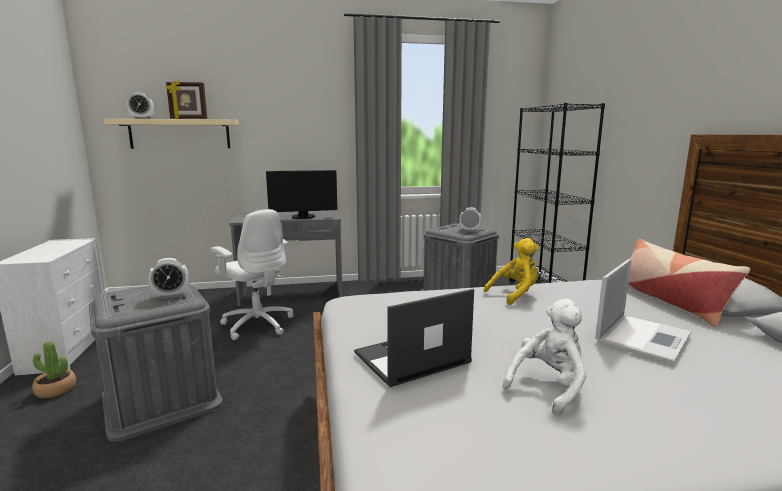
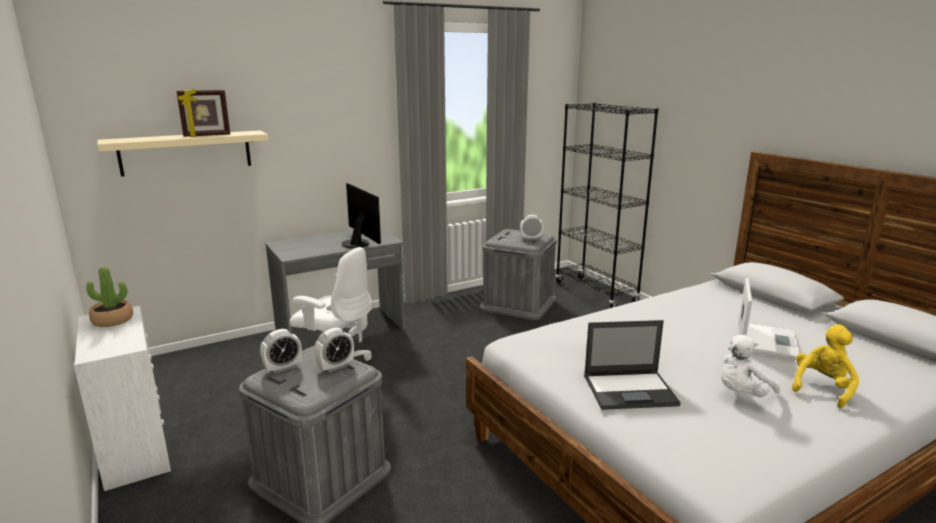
camera: 20 degrees left, 5 degrees up
(55, 390) = (182, 495): potted plant -> potted plant (112, 320)
(142, 118) = (145, 139): alarm clock -> alarm clock (283, 368)
(303, 217) = (358, 243): monitor -> monitor turned 90 degrees counterclockwise
(410, 358) = (631, 390): laptop -> laptop turned 135 degrees counterclockwise
(515, 294) = (645, 314): yellow plush toy -> yellow plush toy (822, 388)
(549, 386) = (742, 394): white plush toy -> white plush toy turned 150 degrees counterclockwise
(669, 301) = (758, 303): pillow -> none

